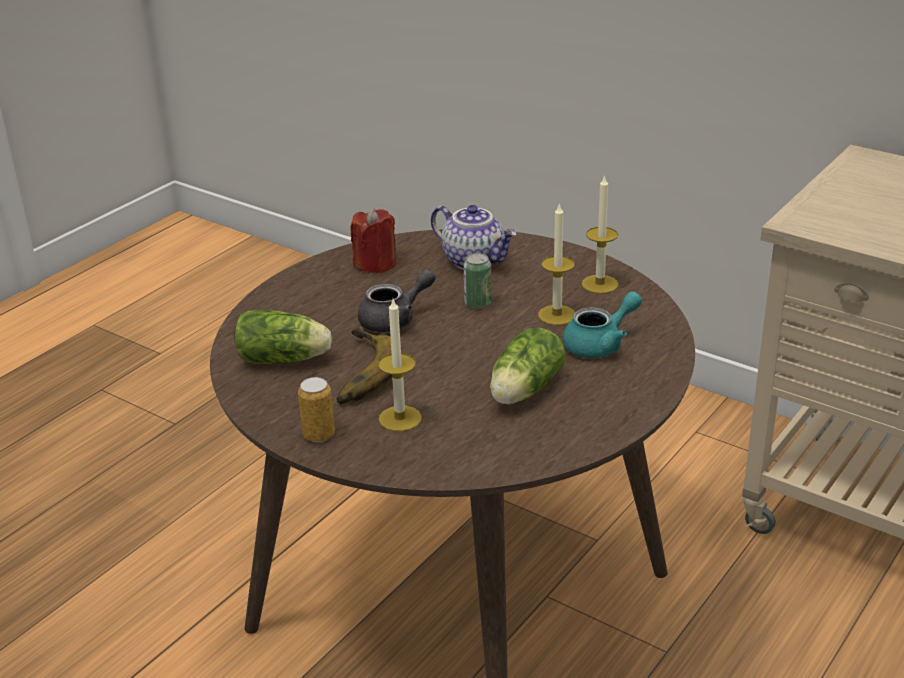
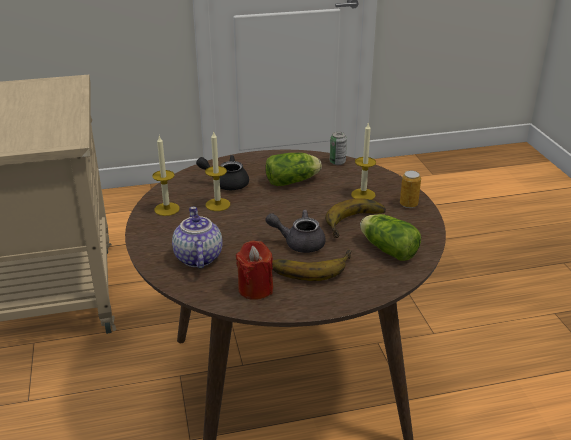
camera: 140 degrees left, 0 degrees up
(351, 304) = (309, 266): none -> banana
(478, 303) = (242, 230): can -> can (337, 162)
(600, 344) = (226, 183): turquoise teapot -> black teapot

